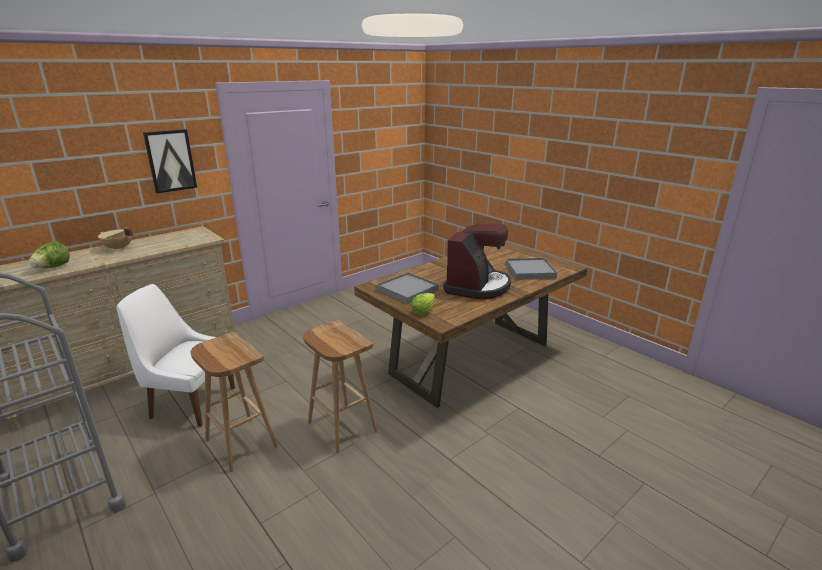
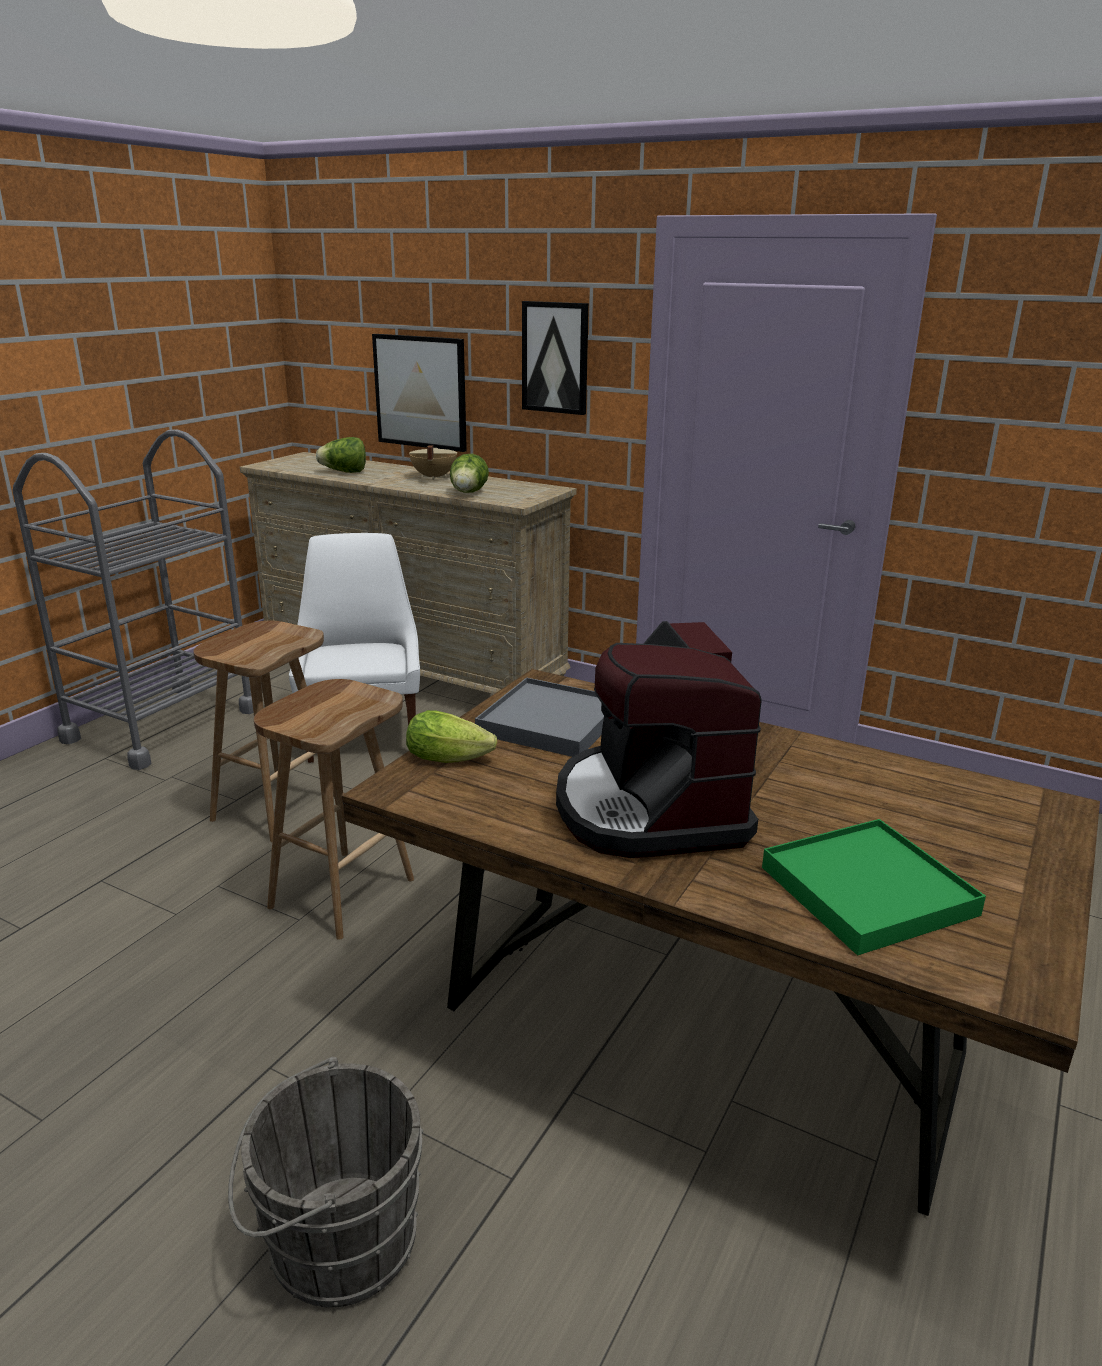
camera: 70 degrees right, 0 degrees up
(67, 201) = (421, 392): none -> picture
(173, 245) = (468, 493): none -> lettuce
(477, 286) = (650, 808): coffee machine -> coffee machine turned 75 degrees clockwise
(530, 271) = (866, 890): grey tray -> green tray
(535, 449) = (334, 1242): none -> grey bucket

